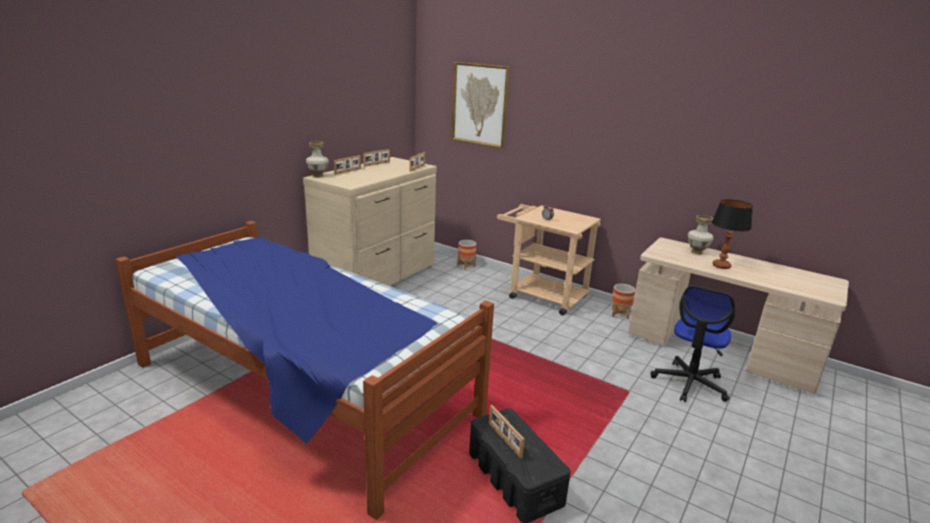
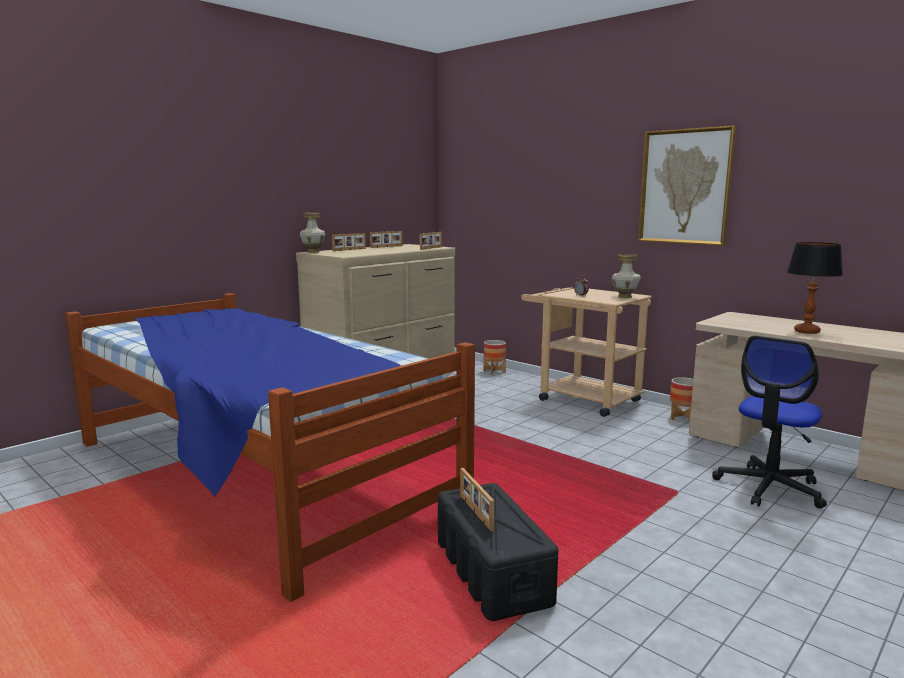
camera: 10 degrees right, 10 degrees down
(479, 104) = (506, 177): picture -> picture (685, 187)
(696, 252) = (775, 321): vase -> vase (624, 297)

